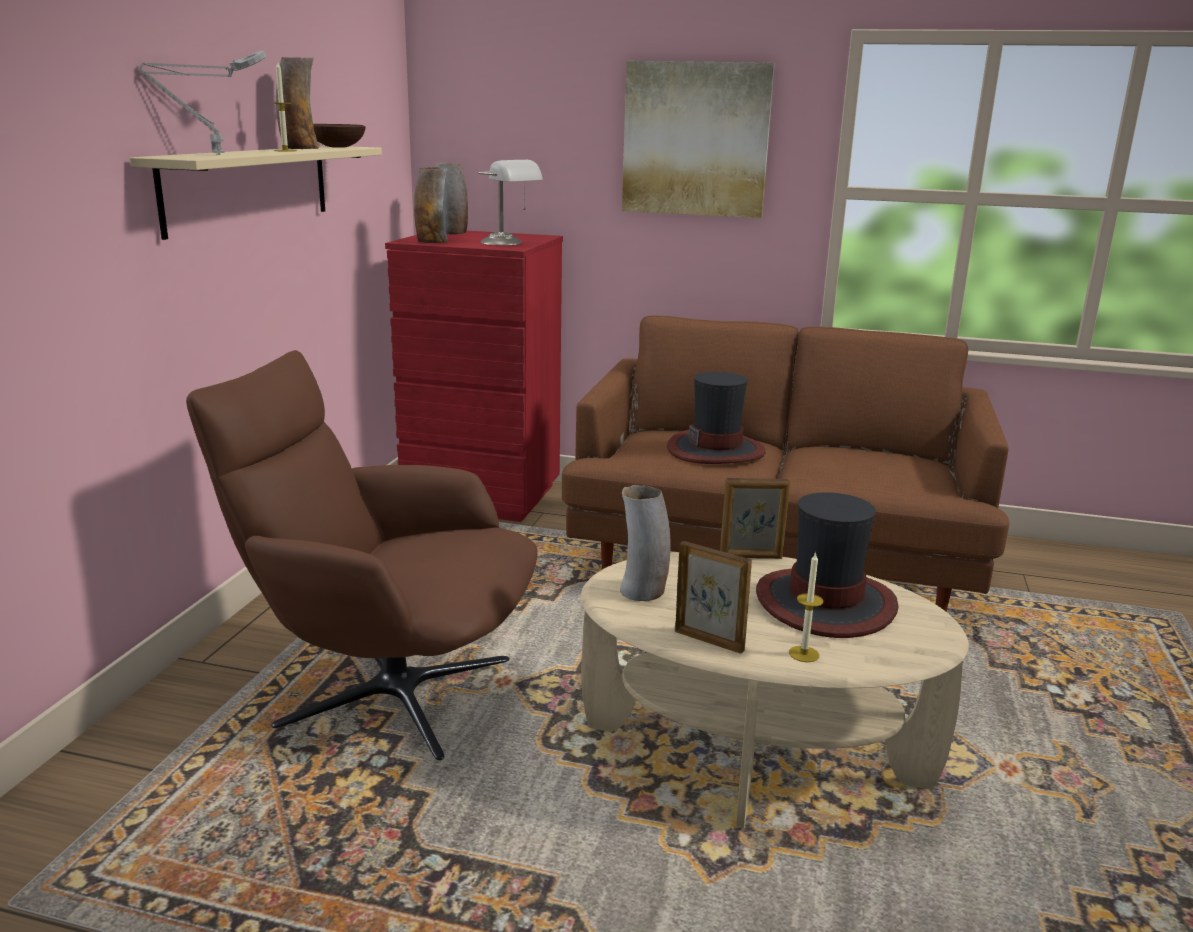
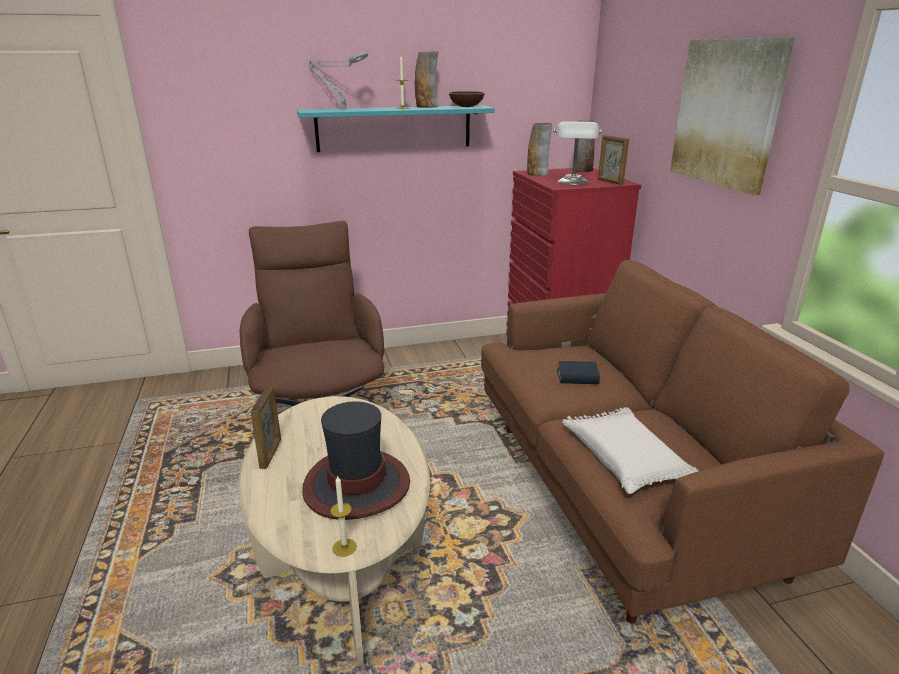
camera: 60 degrees right, 5 degrees up
(249, 187) = (394, 128): beige shelf -> turquoise shelf
(643, 591) = (321, 416): vase -> none
(716, 450) = (577, 377): hat -> book
(751, 557) = (406, 439): picture frame -> picture frame (610, 182)
(804, 654) = (272, 492): candle -> candle (344, 547)
(875, 476) = (625, 455): none -> white pillow

